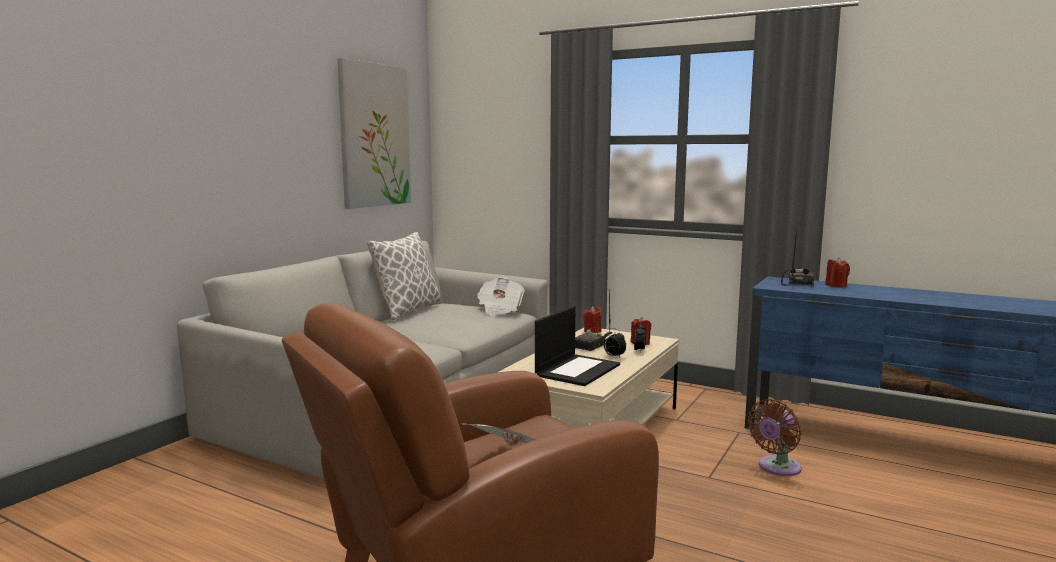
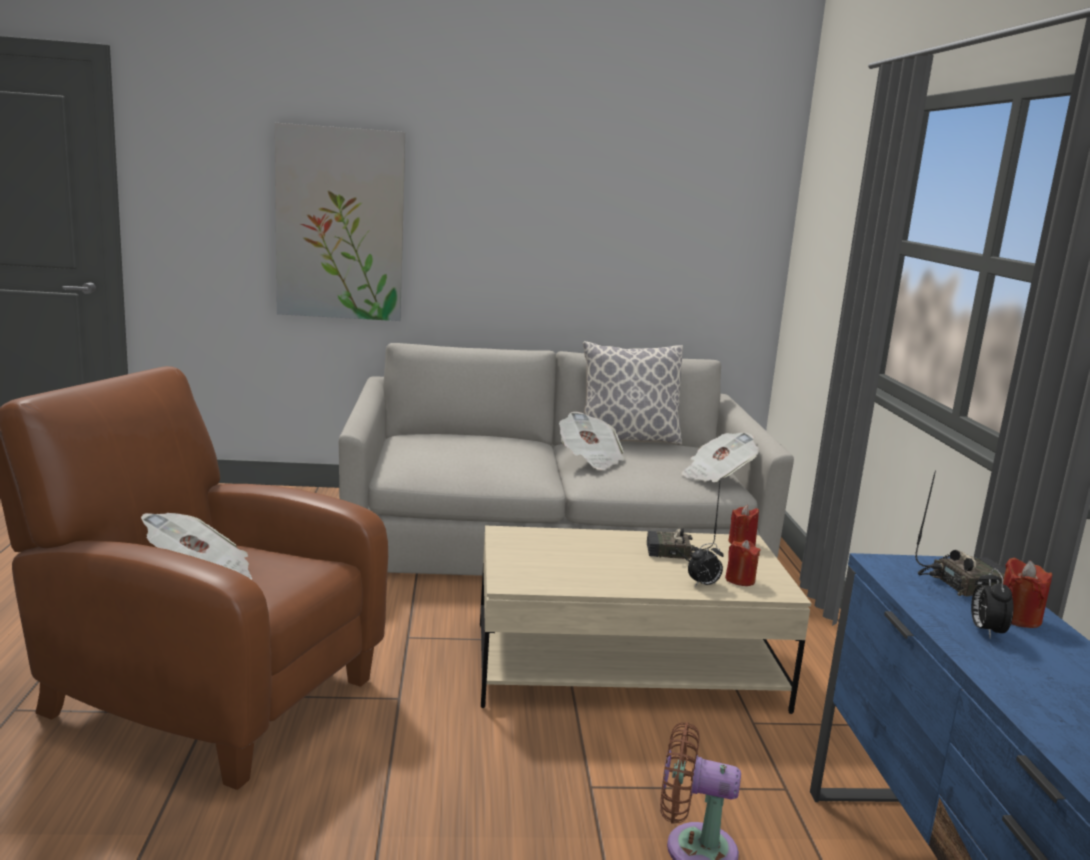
camera: 55 degrees right, 5 degrees up
(374, 135) = (676, 212): picture -> picture (340, 224)
(426, 325) = (590, 459): none -> newspaper
(577, 370) = (564, 562): laptop -> none
(614, 356) = (650, 573): alarm clock -> alarm clock (985, 631)

